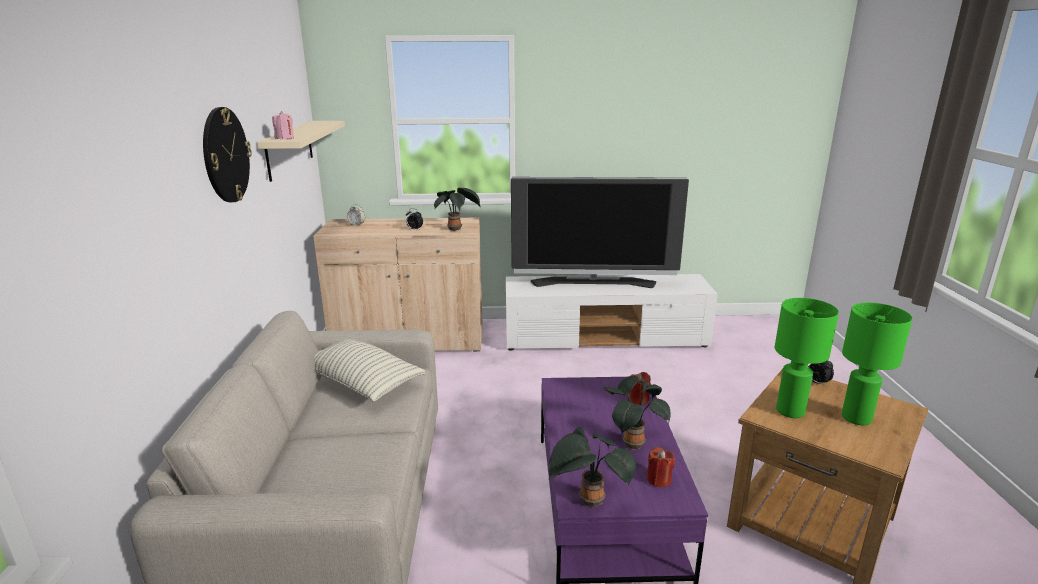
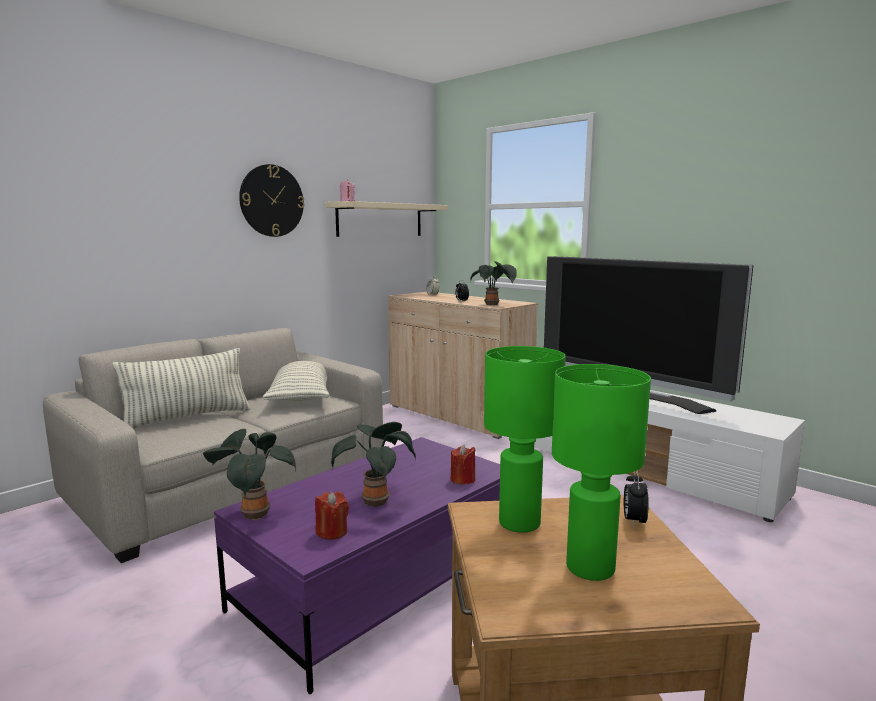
camera: 45 degrees right, 10 degrees down
(302, 459) = (187, 418): none -> pillow

